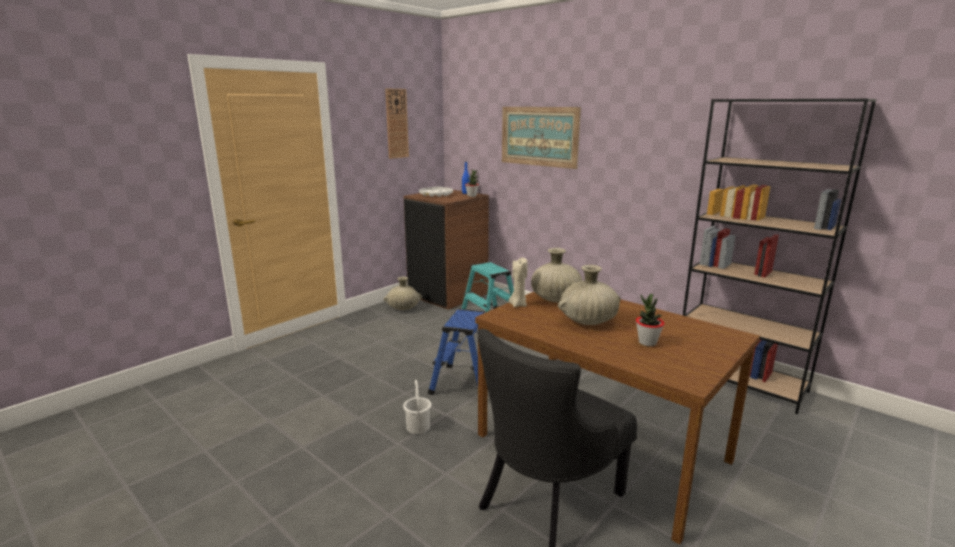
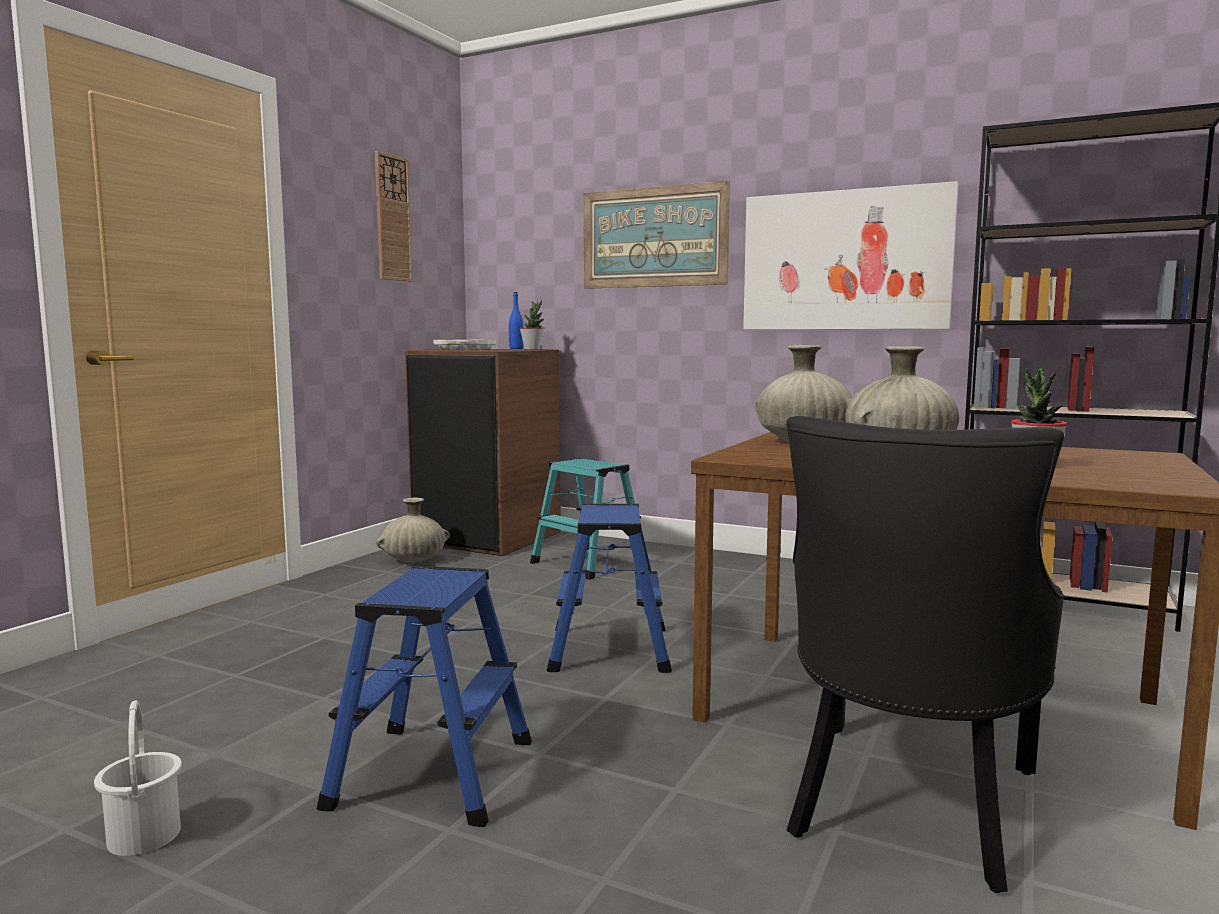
camera: 15 degrees left, 10 degrees down
(349, 446) = (432, 772): none -> blue step ladder
(417, 427) = (562, 723): white bucket -> white bucket (142, 836)
(518, 305) = (748, 448): beige candle -> none
(642, 162) = (845, 260): none -> picture

